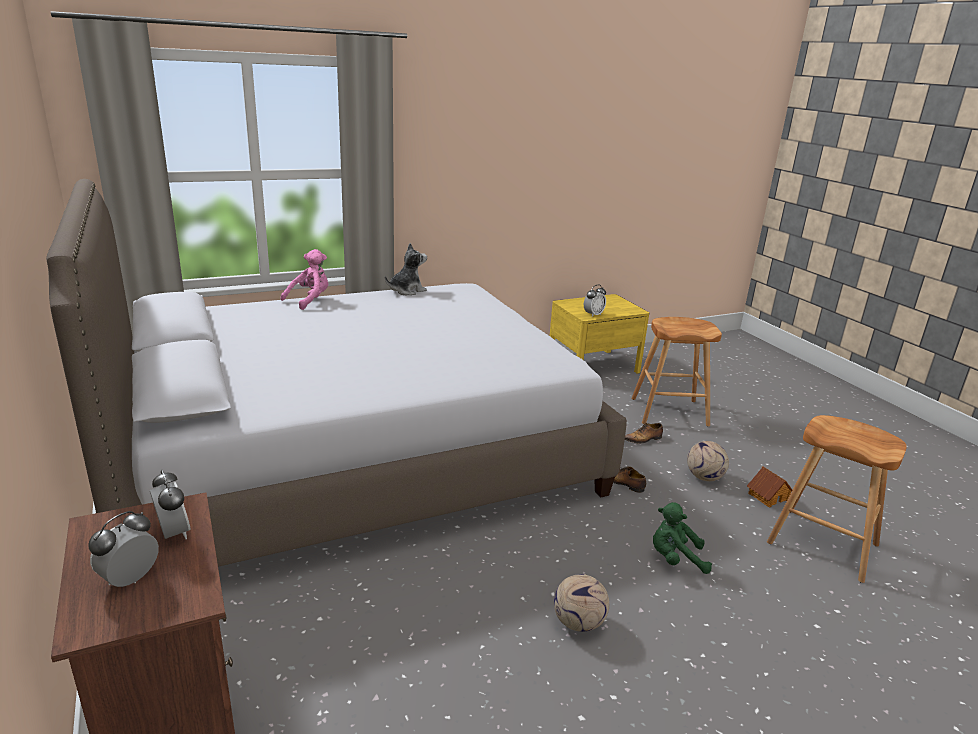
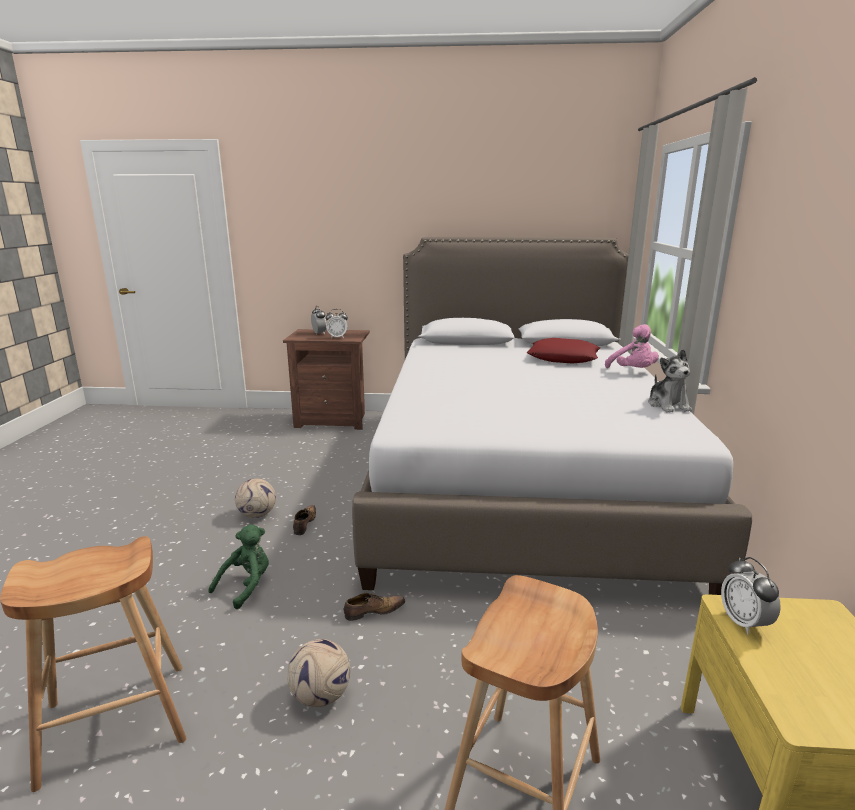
camera: 120 degrees right, 5 degrees down
(267, 328) = (563, 358): none -> red pillow
(643, 439) = (450, 688): shoe -> shoe (304, 523)
(767, 496) = (225, 742): toy house -> none

